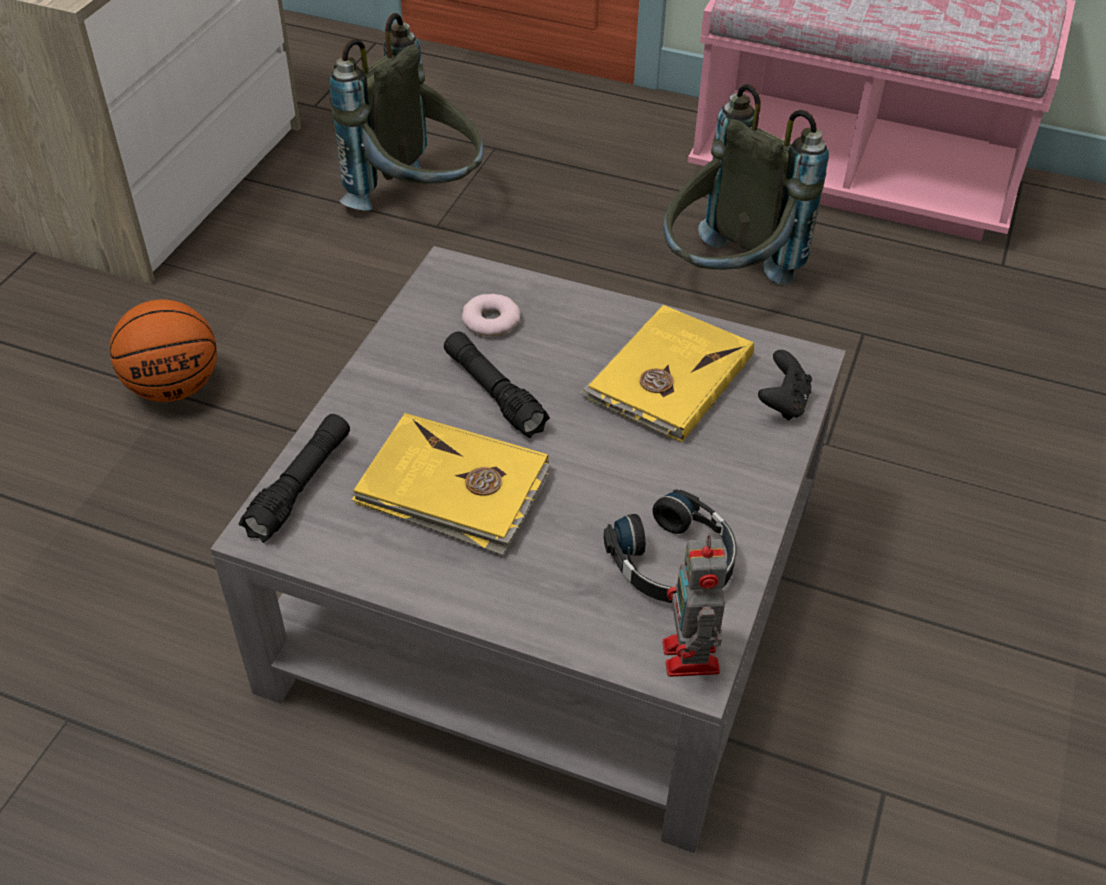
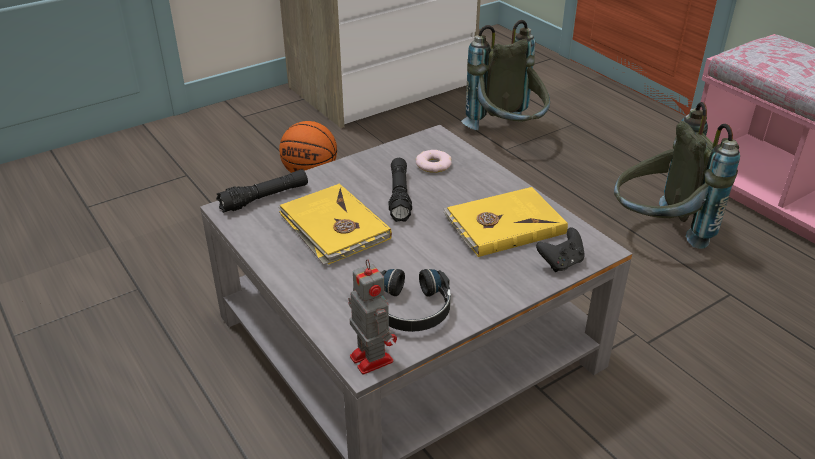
camera: 35 degrees right, 10 degrees down
(691, 659) = (370, 357): toy robot -> toy robot turned 120 degrees clockwise

